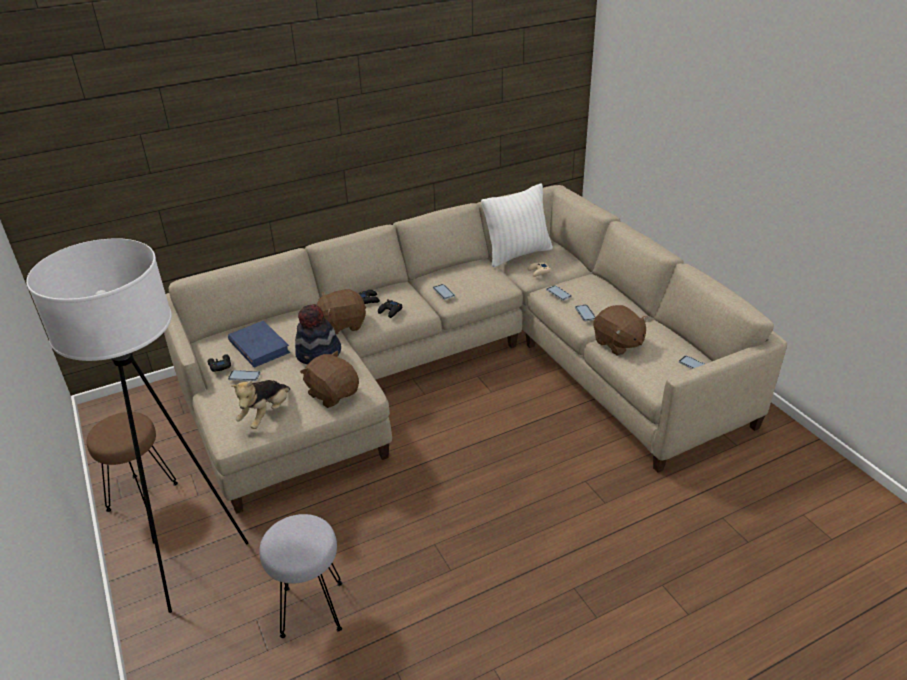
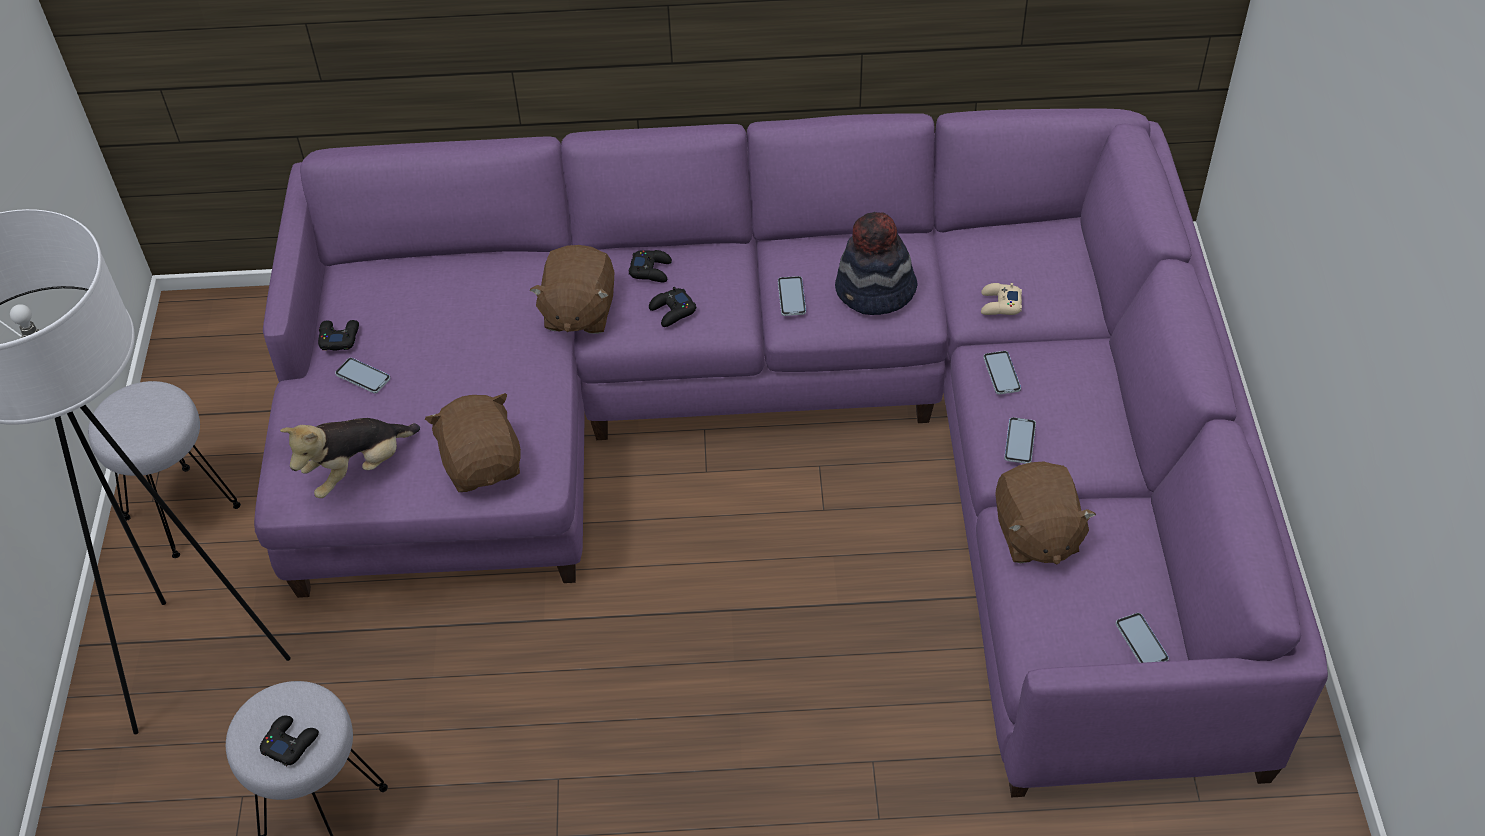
camera: 25 degrees right, 15 degrees up
(143, 496) = (183, 510): brown stool -> grey stool
(259, 347) = (415, 319): blue book -> none
(303, 544) = (290, 743): none -> black game controller
(319, 354) = (500, 371): hat -> hat (875, 292)
(342, 324) = (578, 312): brown plush toy -> brown plush toy turned 90 degrees counterclockwise
(457, 370) = (790, 439): beige sofa -> purple sofa
(517, 254) = (988, 244): white pillow -> none

